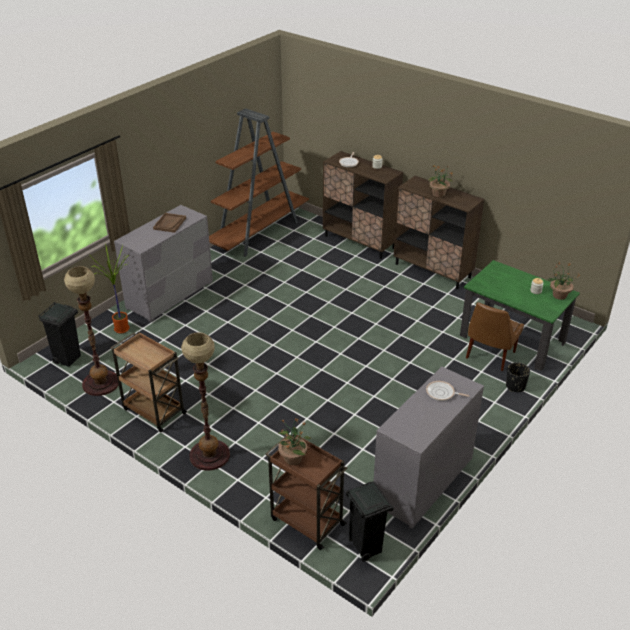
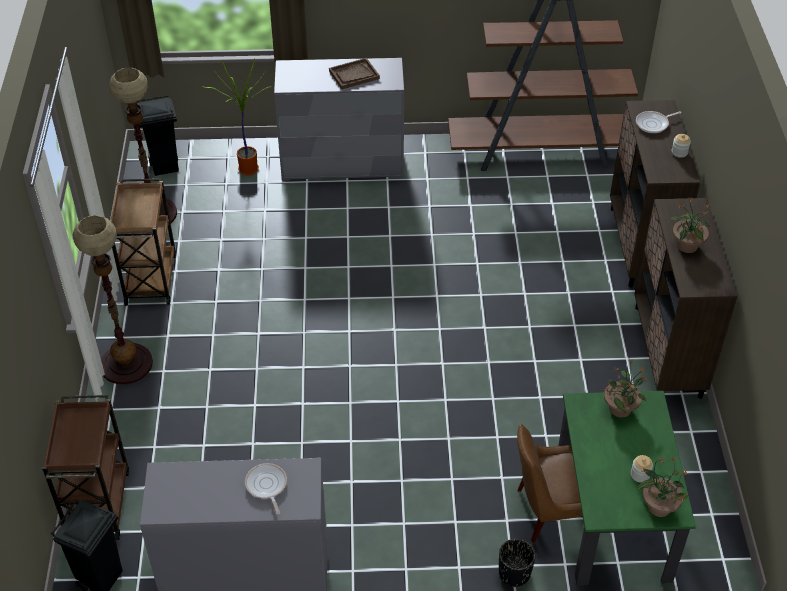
camera: 50 degrees right, 10 degrees up
(293, 458) = (76, 422): potted plant -> potted plant (621, 408)

